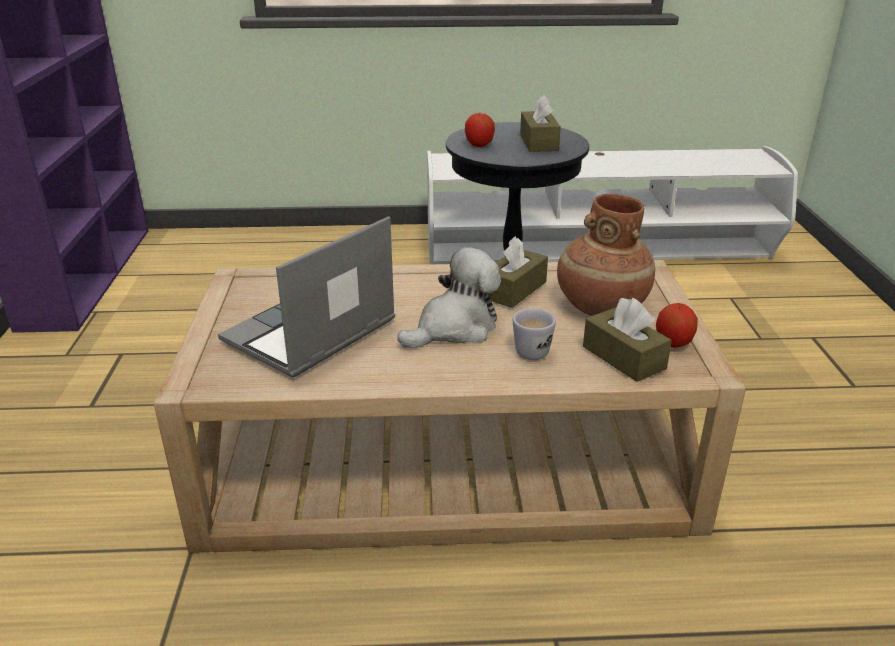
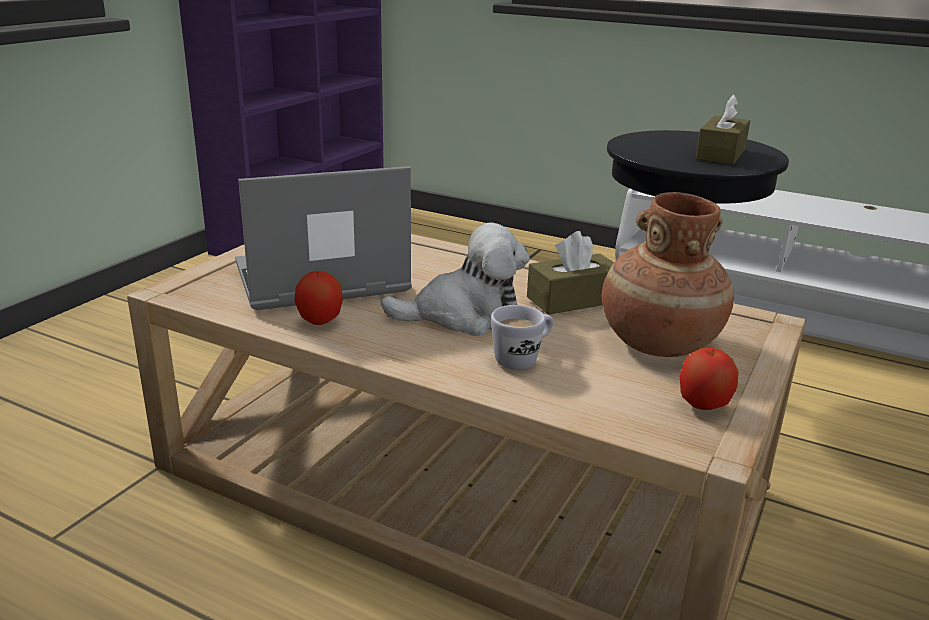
camera: 30 degrees right, 5 degrees down
(479, 145) = (646, 145): apple -> apple (320, 320)
(623, 357) = (616, 398): brown tissue box -> none

